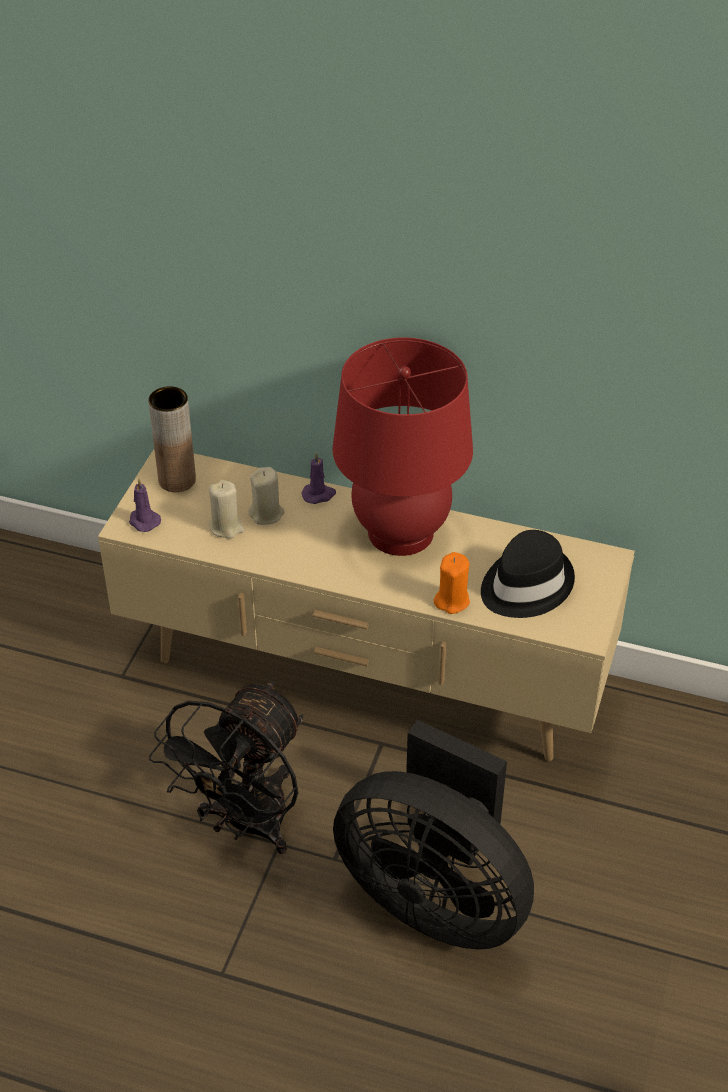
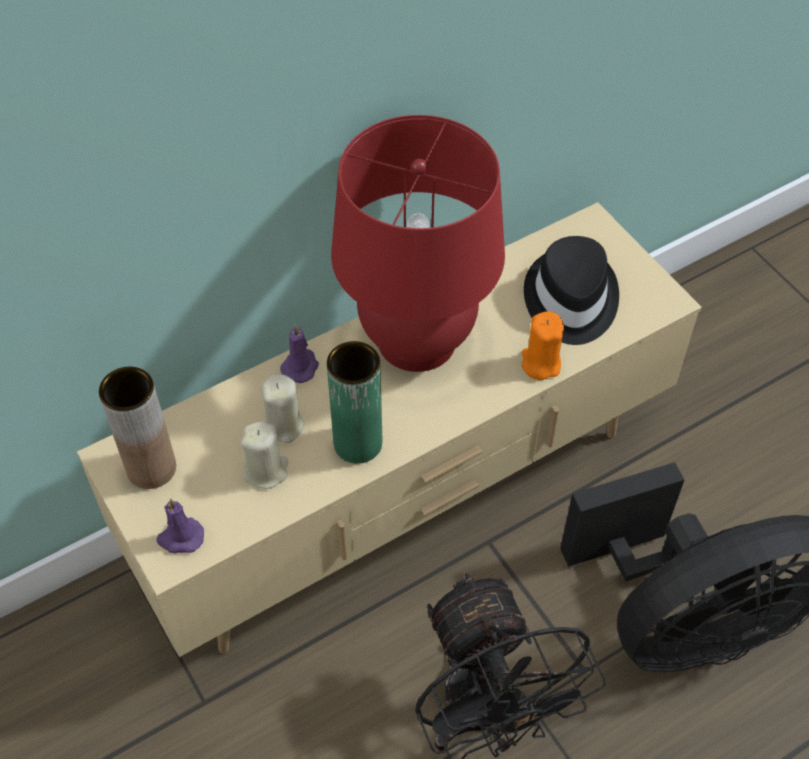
camera: 50 degrees left, 10 degrees up
(290, 553) = (358, 443): none -> green vase

